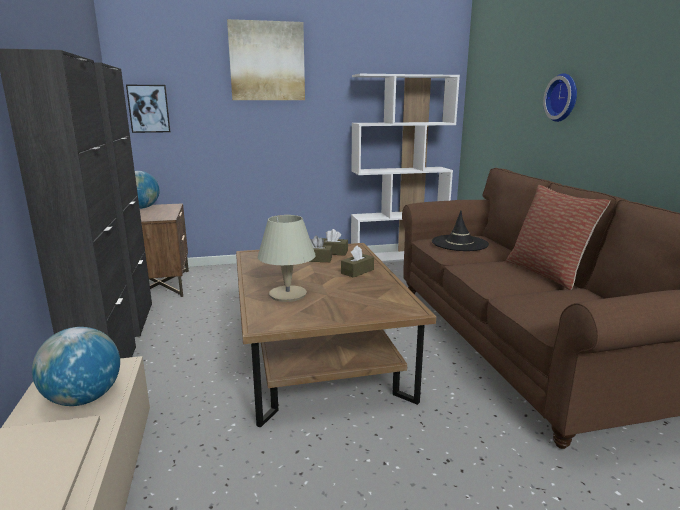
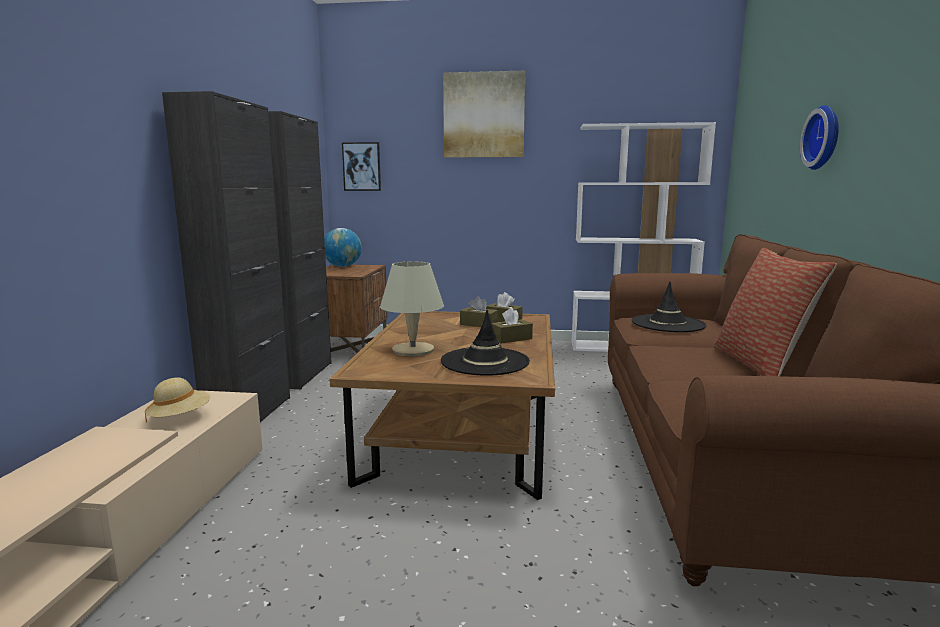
camera: 20 degrees right, 5 degrees down
(83, 398) = (180, 417): globe -> beige hat
(359, 298) = (485, 362): none -> black hat

